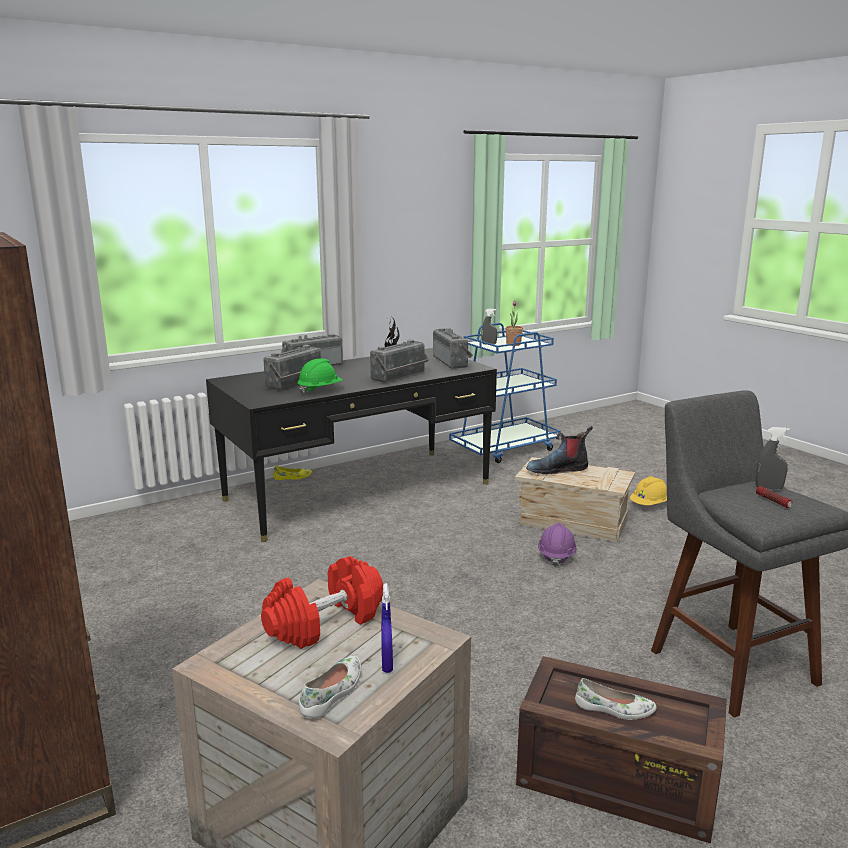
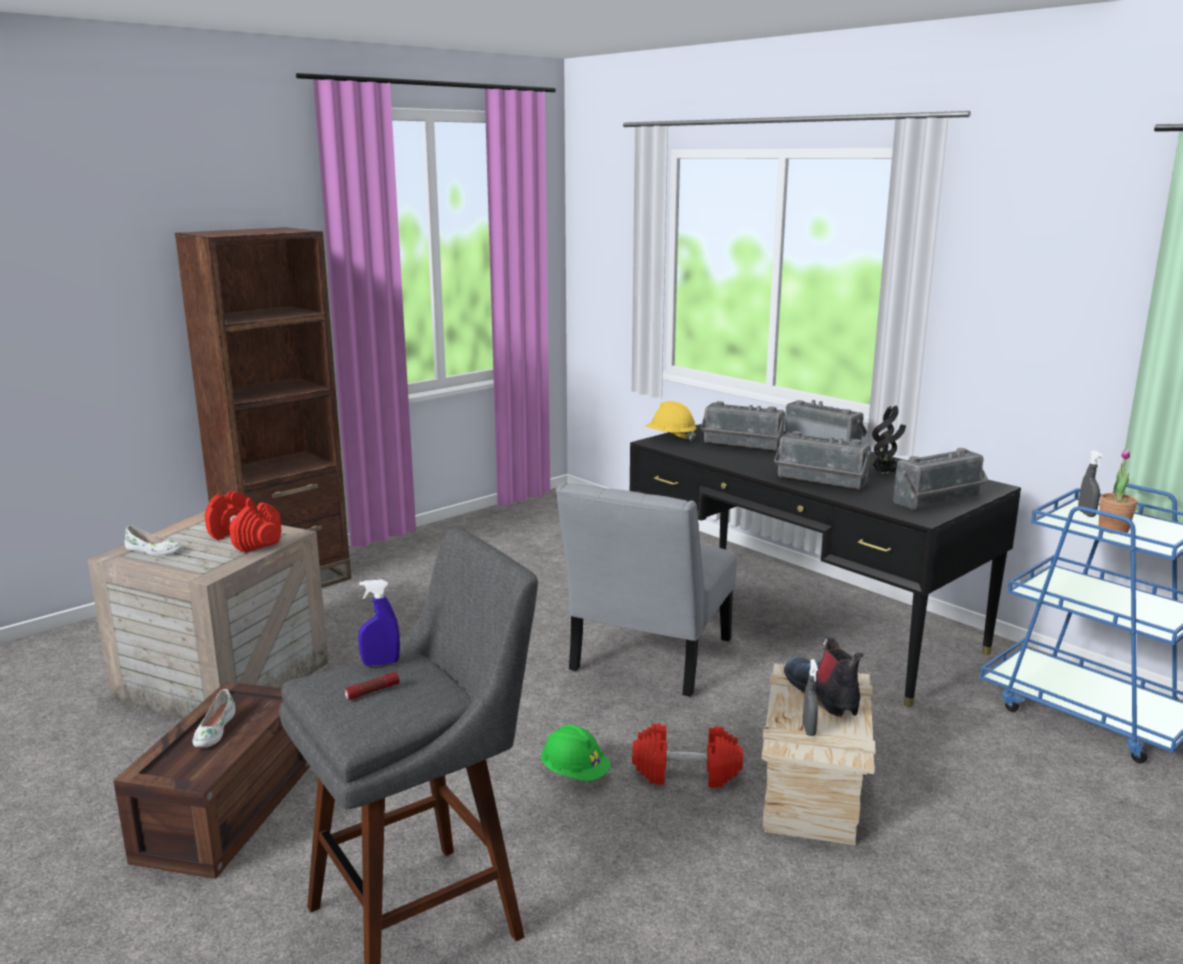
camera: 80 degrees right, 0 degrees up
(292, 477) = (812, 577): yellow shoe -> none
(320, 390) = (719, 456): green hard hat -> green hard hat (575, 773)
(387, 664) = (180, 562): blue spray bottle -> blue spray bottle (380, 663)
(396, 551) = (647, 659): none -> grey chair
(556, 556) = (686, 773): purple hard hat -> red dumbbell
(649, 505) = (954, 879): yellow hard hat -> yellow hard hat (670, 437)
(768, 488) = (425, 696): grey spray bottle -> grey spray bottle (809, 729)

